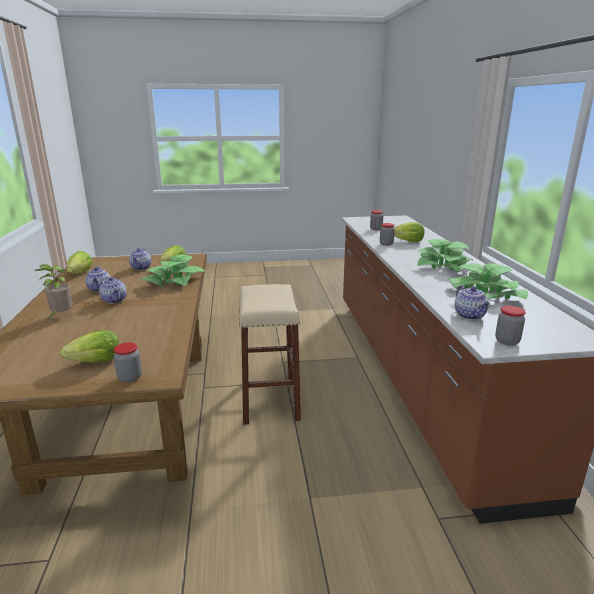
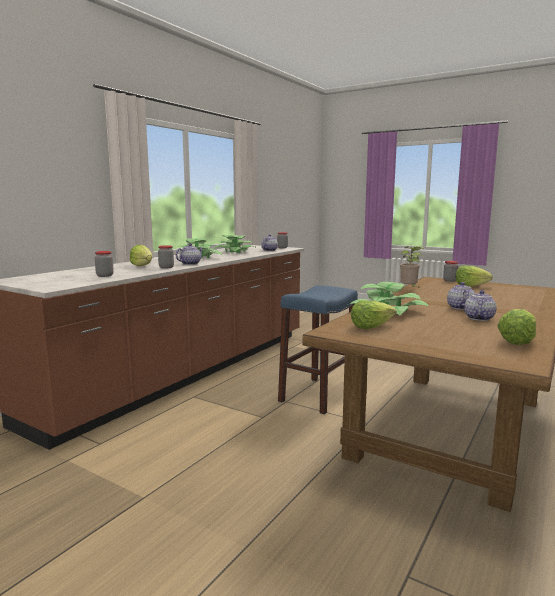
camera: 140 degrees left, 10 degrees down
(61, 316) = (511, 306): potted plant -> potted plant (409, 289)
(141, 268) = (420, 331): teapot -> teapot (190, 264)
(269, 400) = (318, 395): beige stool -> blue stool

